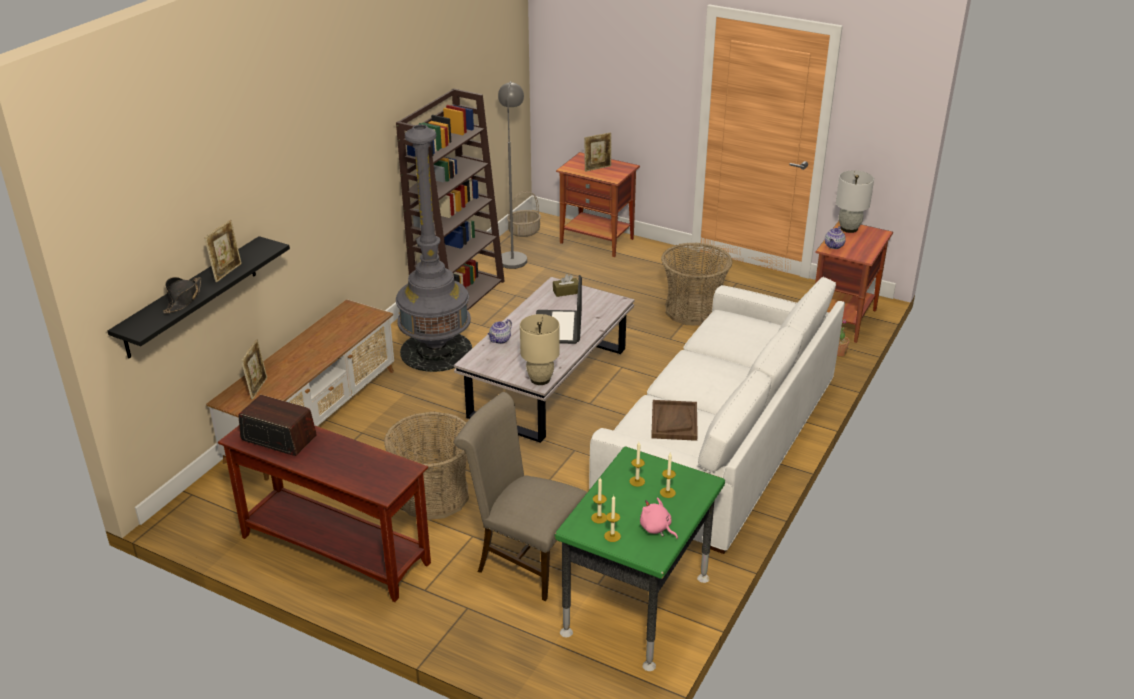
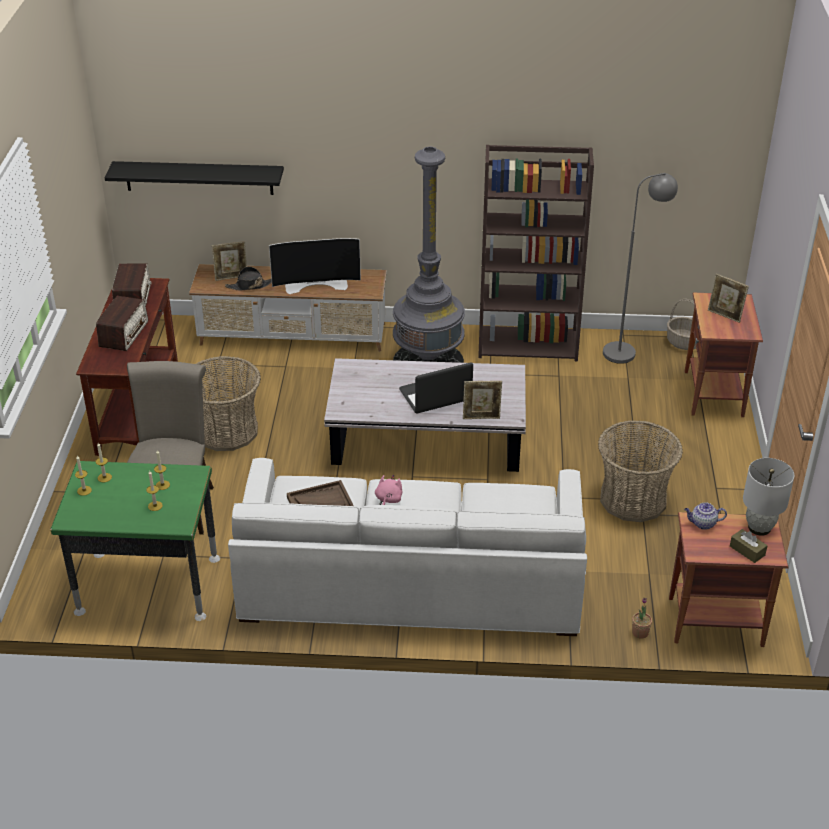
camera: 65 degrees right, 5 degrees up
(183, 299) = (168, 171): black hat -> black hat (250, 286)
(227, 272) = (218, 173): picture frame -> picture frame (481, 417)
(328, 341) = (316, 284): none -> television
(342, 457) = (124, 334): none -> radio
(500, 340) = (390, 370): teapot -> none
(540, 379) = (344, 410): beige table lamp -> none
(566, 292) = (504, 382): brown tissue box -> brown tissue box (747, 550)
(656, 528) = (104, 512): pink plush toy -> pink plush toy (388, 500)

